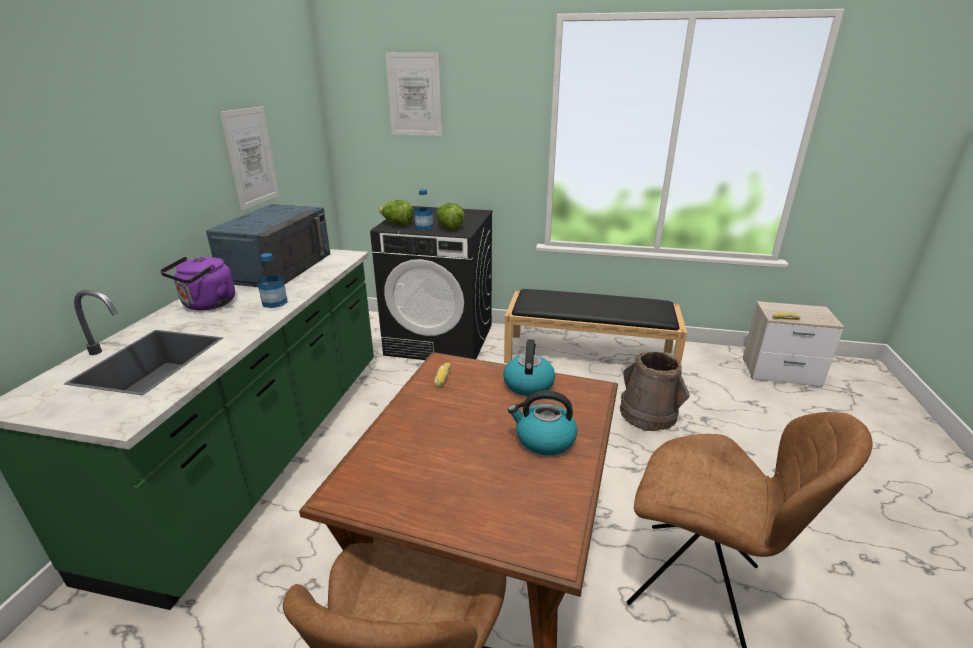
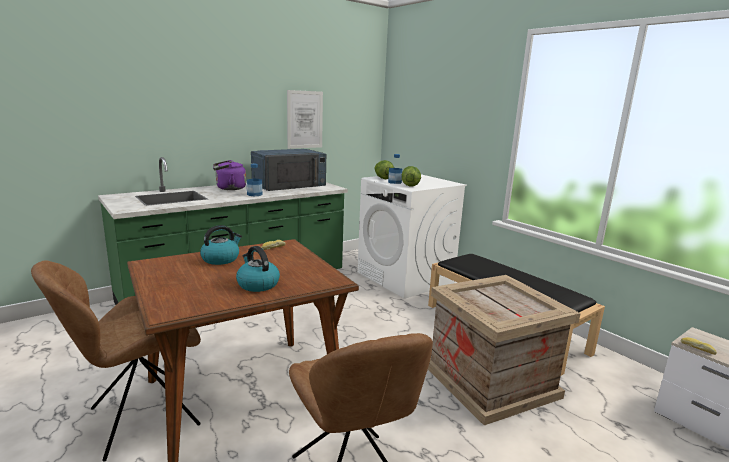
camera: 40 degrees right, 10 degrees down
(415, 95) = (431, 92): picture -> none
(441, 339) = (405, 278): black washing machine -> white washing machine
(528, 384) = (306, 265): kettle -> kettle (221, 259)
(648, 414) = (492, 381): brown bucket -> crate

